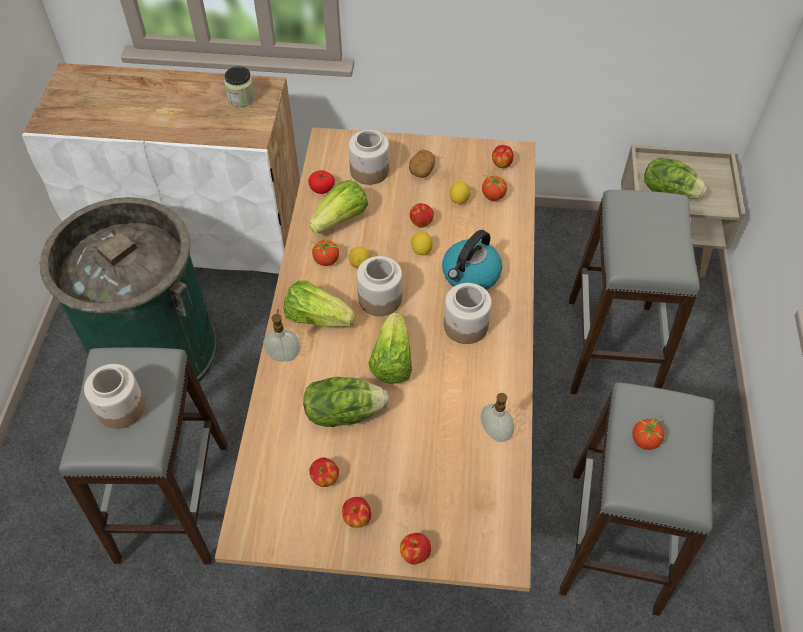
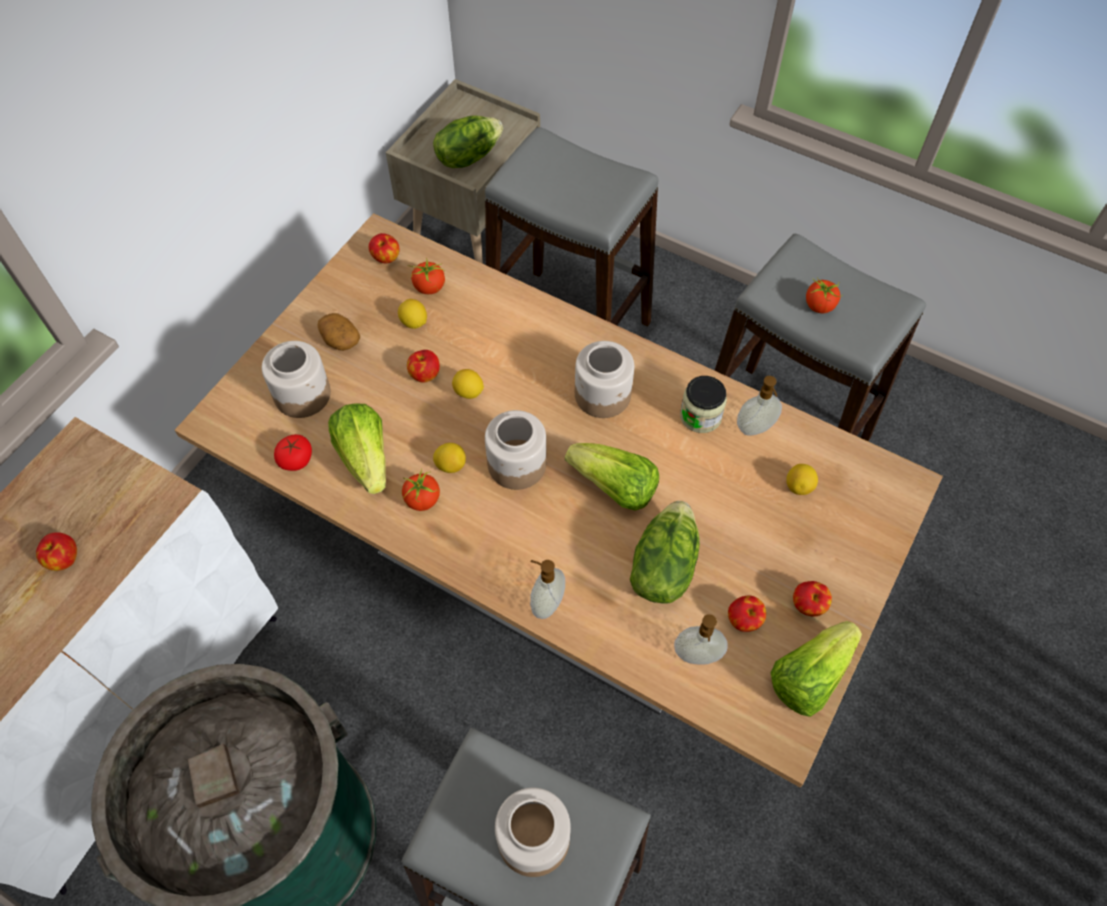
camera: 65 degrees left, 5 degrees up
(241, 98) = (74, 487): jar -> jar (700, 416)
(283, 458) = (697, 657): none -> soap dispenser
(317, 317) = (508, 544): lettuce -> lettuce (809, 676)
(415, 553) = (871, 564): apple -> apple (64, 559)
(458, 480) = (799, 486): none -> lemon
(470, 275) = (534, 360): kettle -> none

